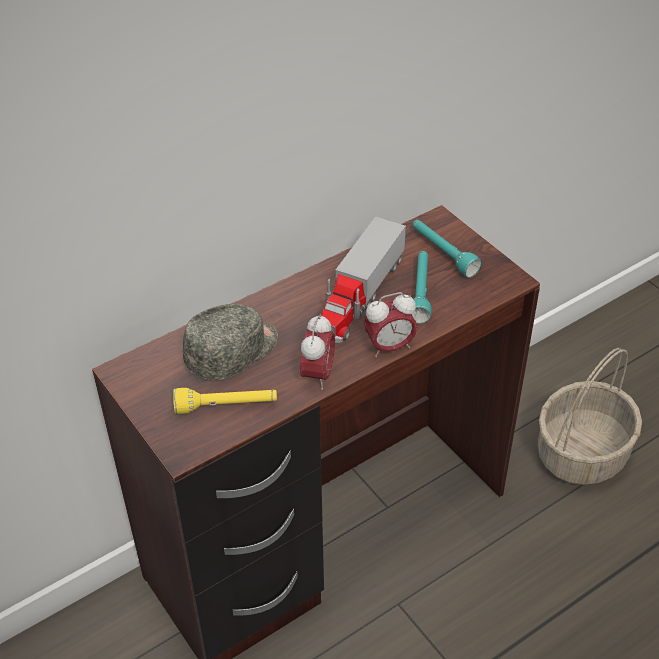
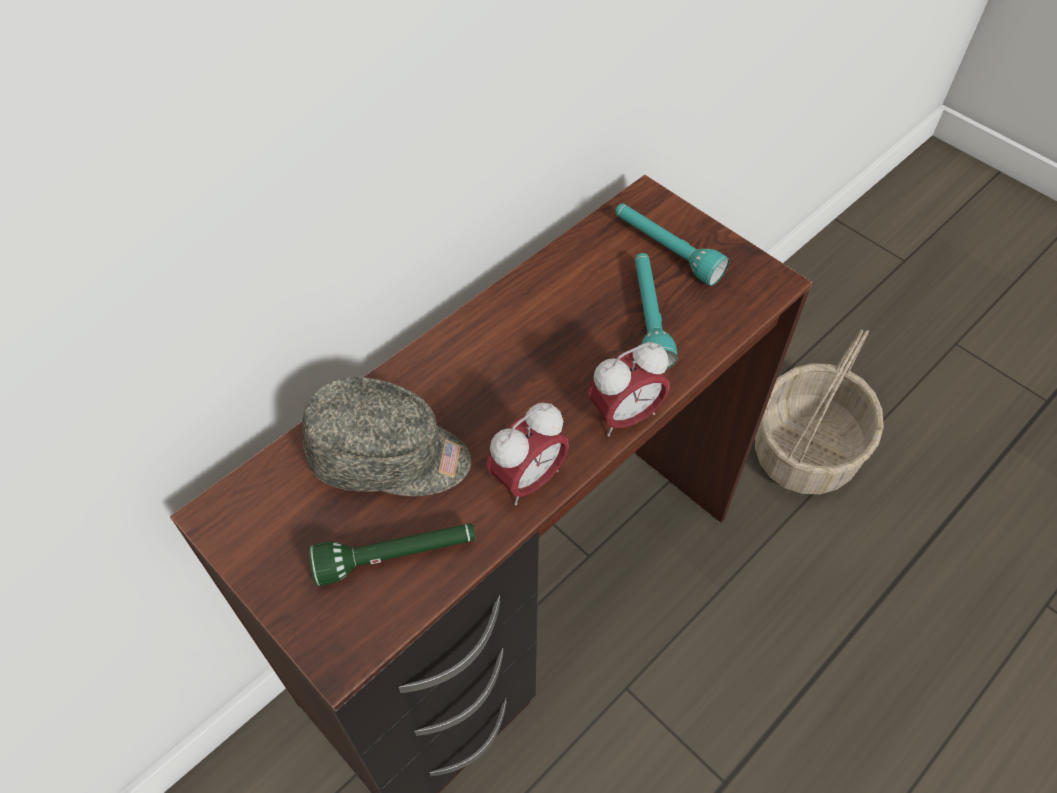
camera: 10 degrees left, 10 degrees up
(226, 406) = (397, 557): yellow flashlight -> green flashlight
(233, 352) = (390, 457): grey cap -> grey cap turned 60 degrees clockwise
(318, 375) = (528, 480): alarm clock -> alarm clock turned 45 degrees clockwise
(359, 295) = (561, 334): toy truck -> none

